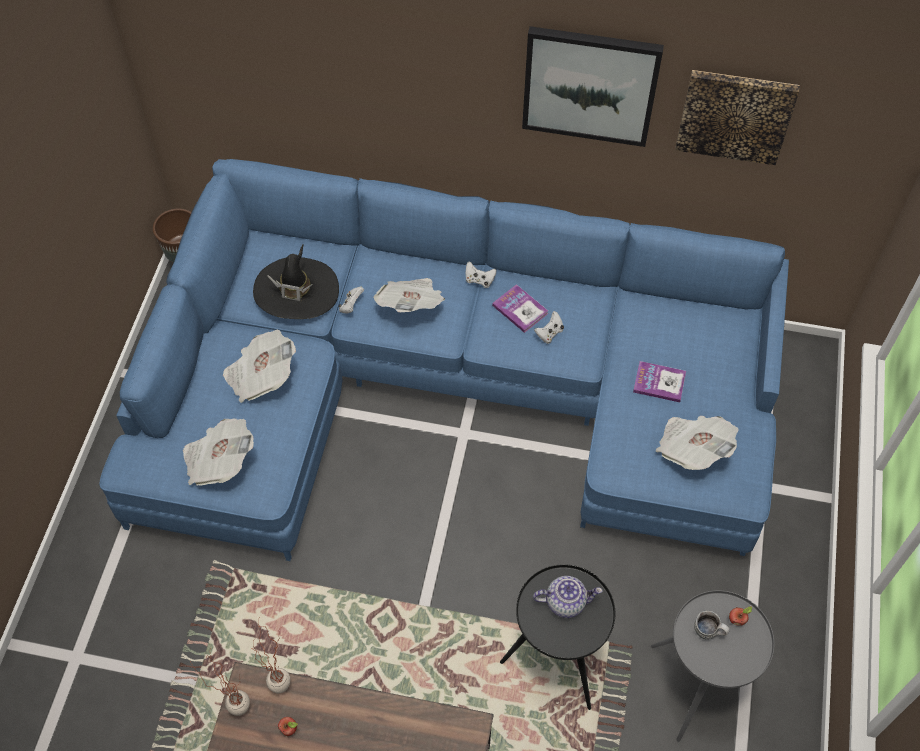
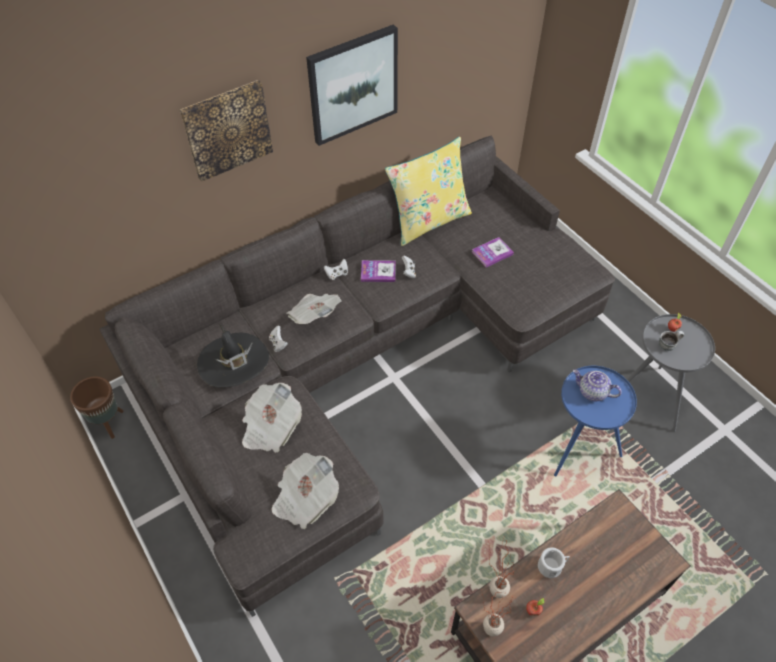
camera: 45 degrees left, 5 degrees down
(349, 713) = (552, 566): none -> white mug
(447, 391) = (359, 363): blue sofa -> grey sofa
(556, 659) = (577, 448): black side table -> blue side table
(566, 602) = (592, 392): teapot -> teapot turned 105 degrees counterclockwise
(637, 295) = (428, 221): none -> yellow pillow
(692, 449) = (546, 271): newspaper -> none
(735, 115) = (441, 57): picture -> picture (227, 129)

